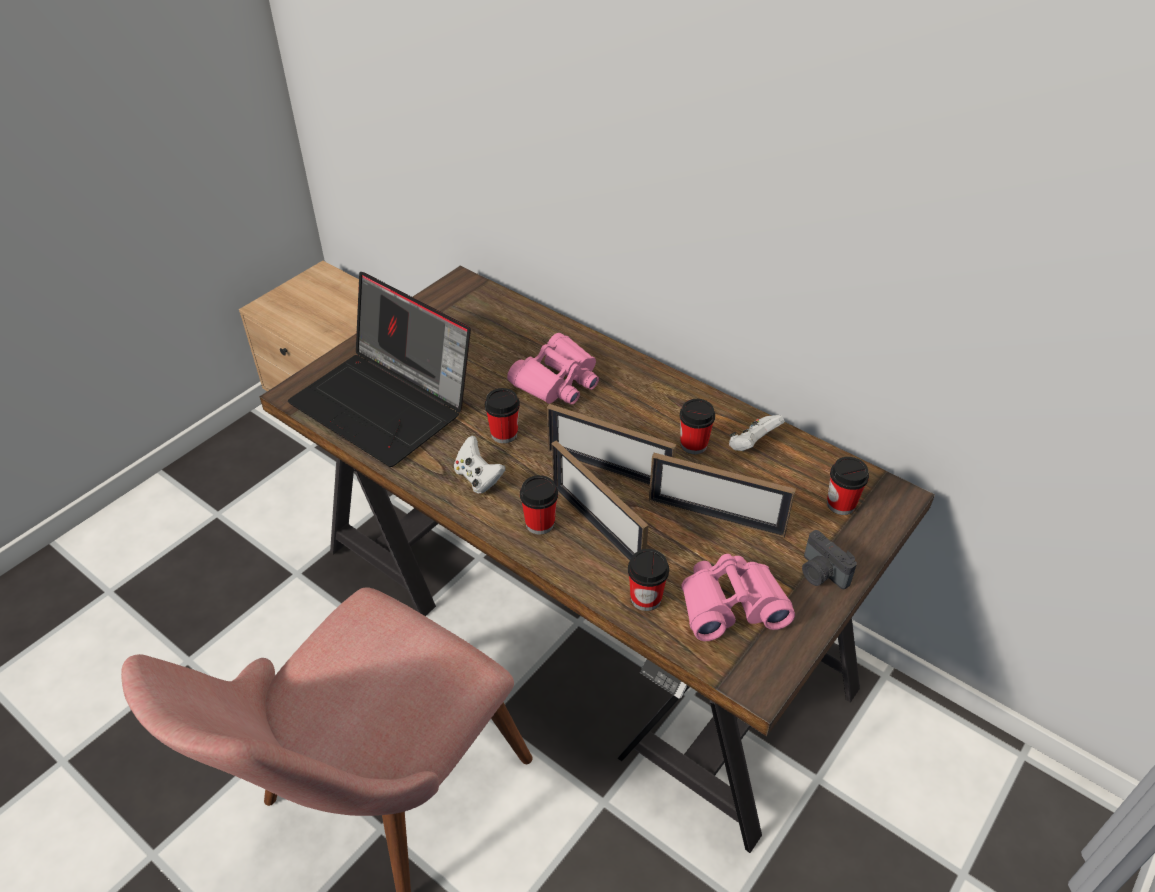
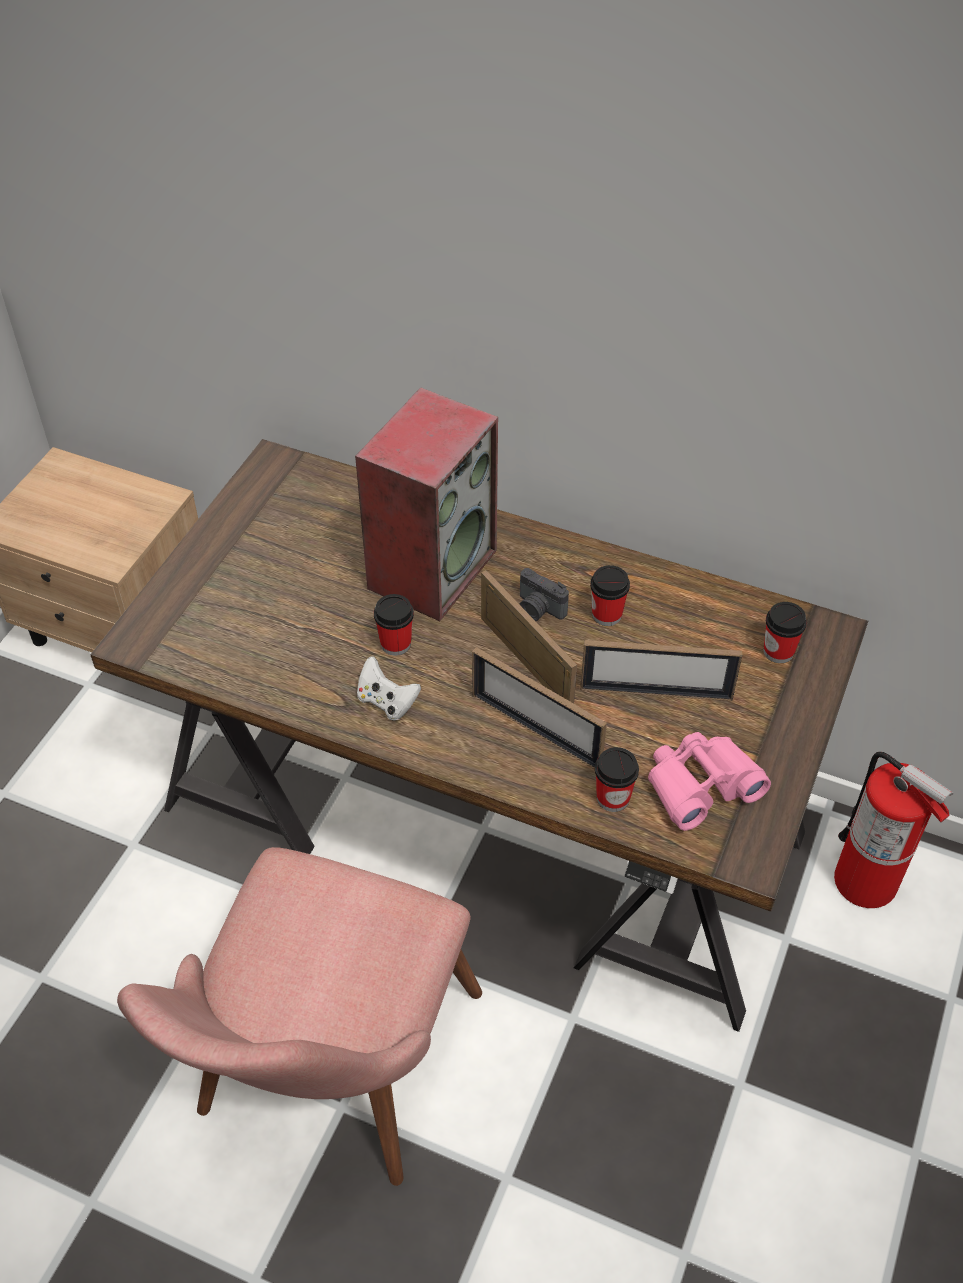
camera: 15 degrees left, 5 degrees up
(386, 404) = (247, 634): laptop -> none
(540, 523) = (473, 740): cup -> none
(557, 381) = (432, 567): pink binoculars -> speaker
(608, 470) = (525, 663): picture frame -> picture frame turned 135 degrees counterclockwise
(752, 444) = (668, 602): white game controller -> none
(820, 574) = (779, 732): camera -> camera (538, 609)
(906, 746) = (866, 882): none -> fire extinguisher

